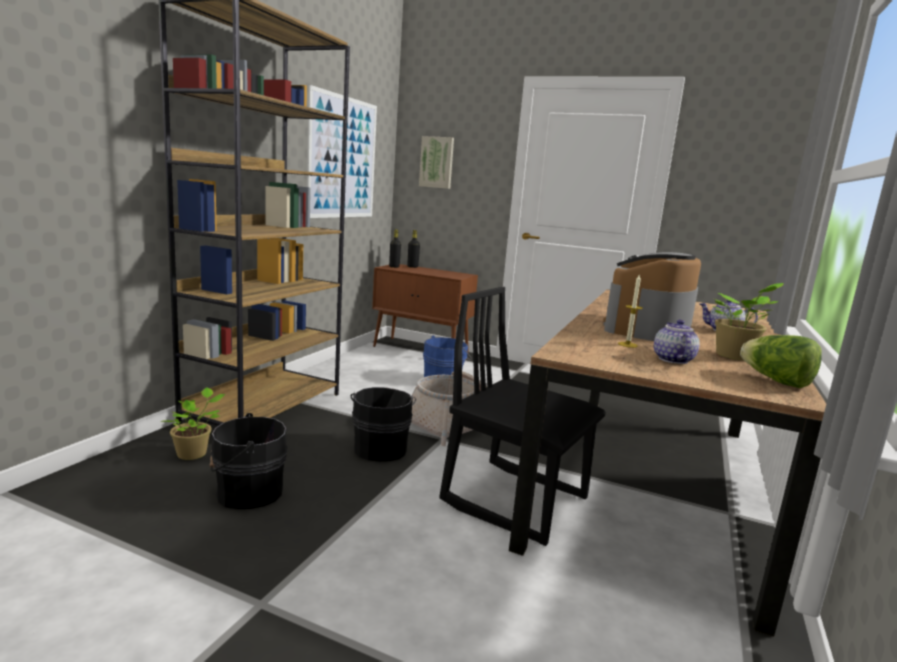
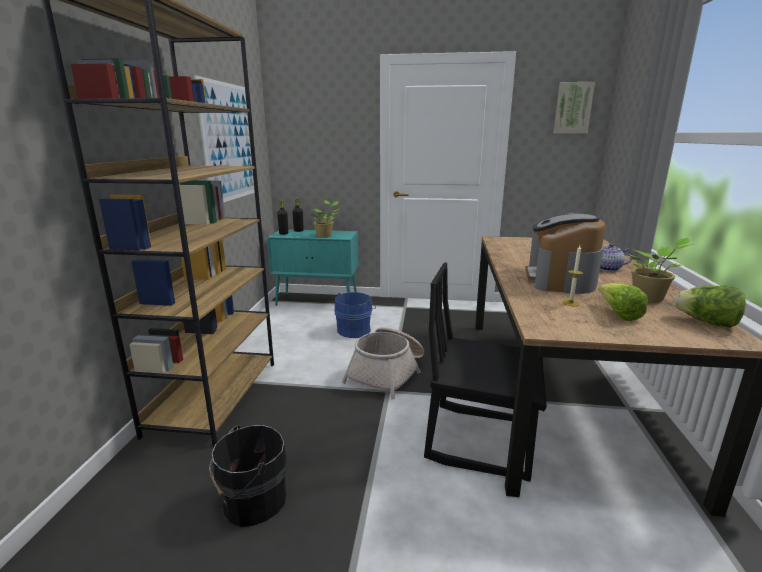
camera: 15 degrees left, 5 degrees up
(194, 454) = (174, 469): potted plant -> potted plant (325, 236)
(380, 448) = (343, 415): black bucket -> none
(421, 350) = (318, 301): brown cabinet -> turquoise cabinet
(437, 162) = (308, 136): picture -> picture (573, 108)
(672, 359) = (618, 314): teapot -> lettuce

